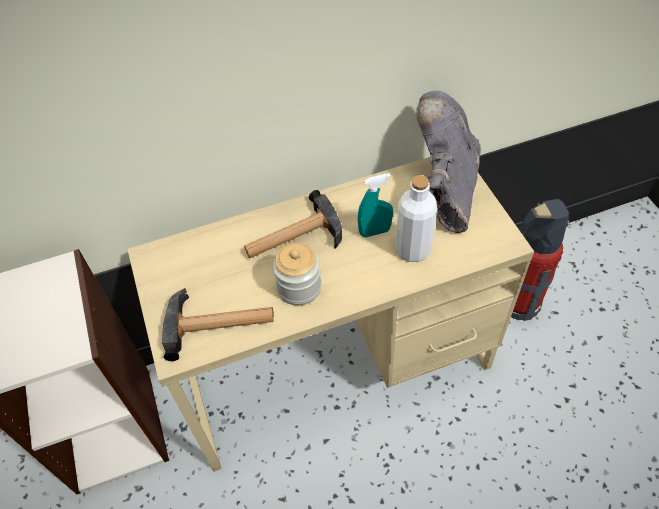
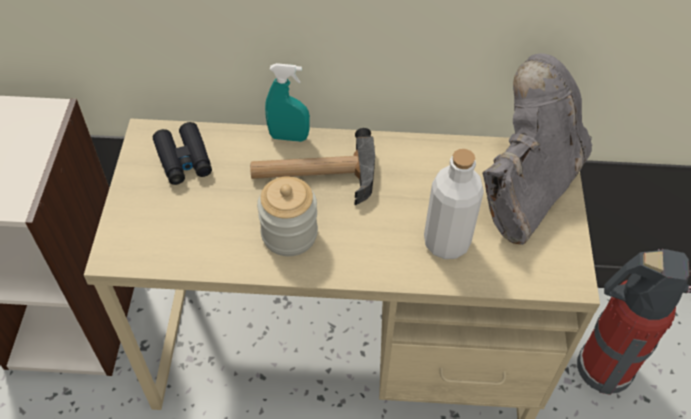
camera: 20 degrees right, 0 degrees up
(188, 264) = (184, 160): none -> black binoculars
(220, 323) = (181, 240): hammer -> none
(374, 232) = (412, 203): turquoise spray bottle -> turquoise spray bottle (289, 137)

